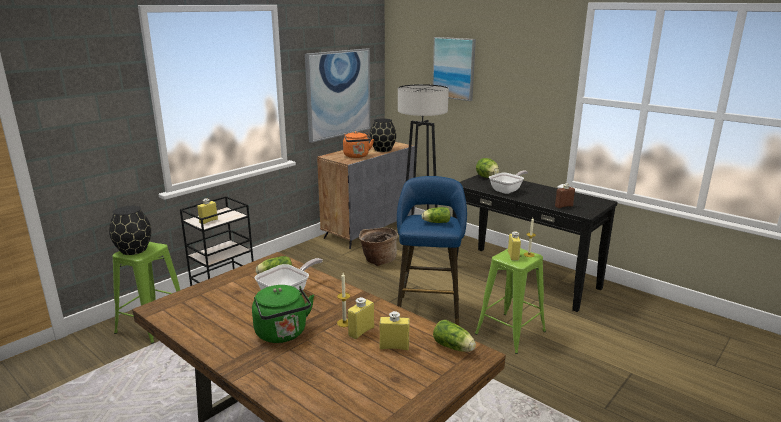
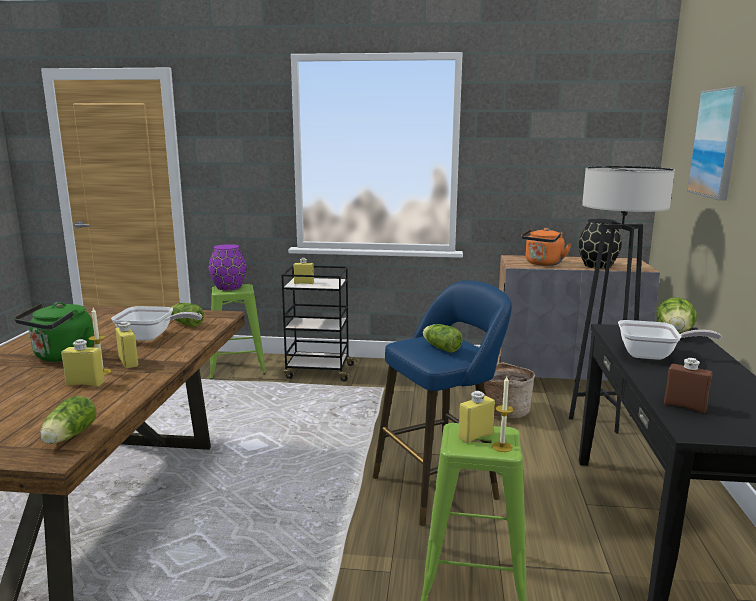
camera: 55 degrees right, 5 degrees down
(133, 250) = (228, 287): black vase -> purple vase
(338, 94) = (556, 177): picture -> none
(394, 347) = (56, 406): yellow bottle -> yellow bottle (128, 362)

